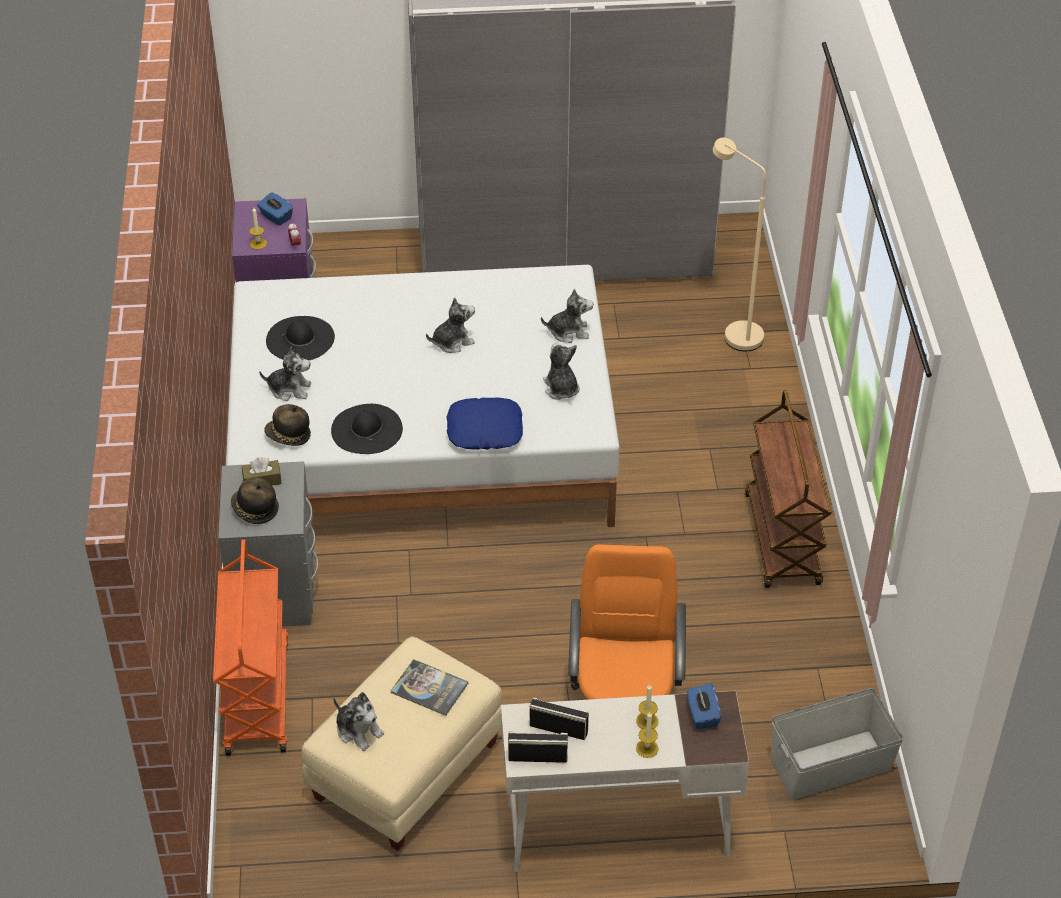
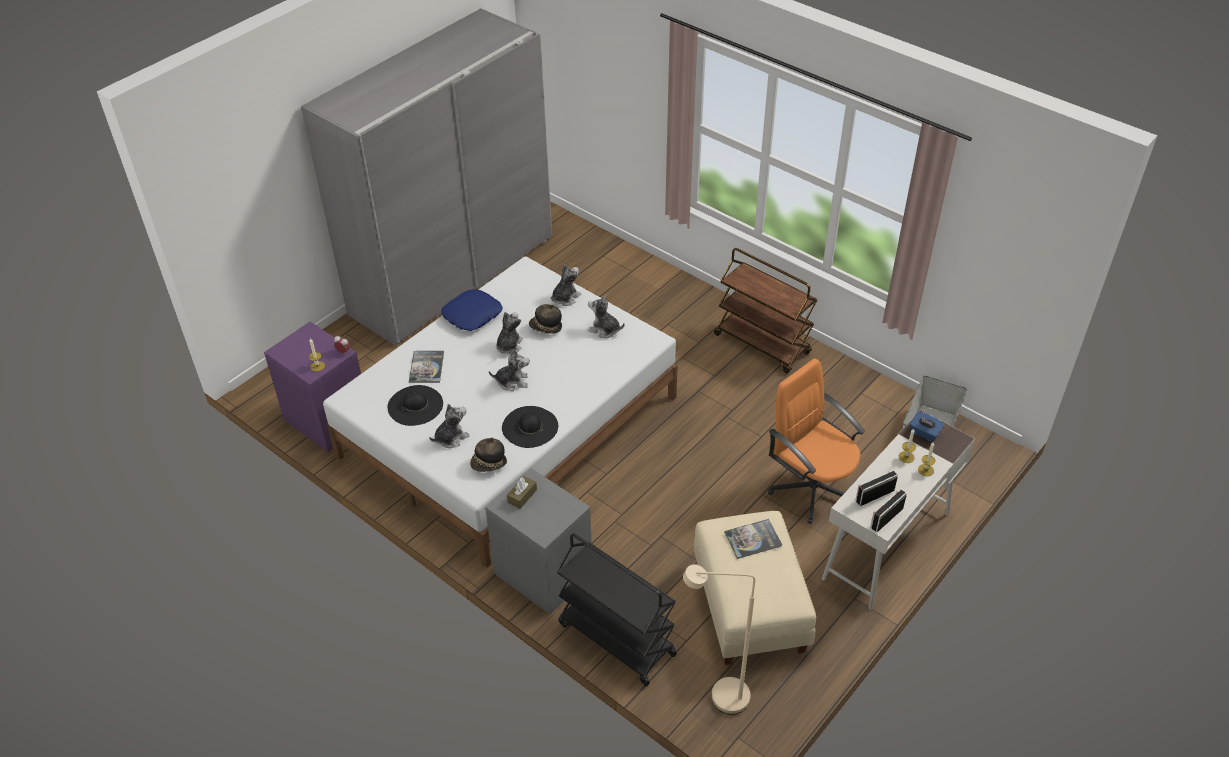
camera: 45 degrees left, 0 degrees up
(254, 509) = (542, 515): hat -> hat (546, 327)
(256, 696) = (615, 639): orange cart -> black cart
(276, 217) = (306, 344): blue tissue box -> none
(355, 311) = (426, 367): none -> book
(358, 730) = (749, 593): plush toy -> plush toy (512, 381)
(485, 430) = (596, 380): blue pillow -> blue pillow (472, 314)
(734, 333) = (600, 258): beige floor lamp -> beige floor lamp (719, 698)

